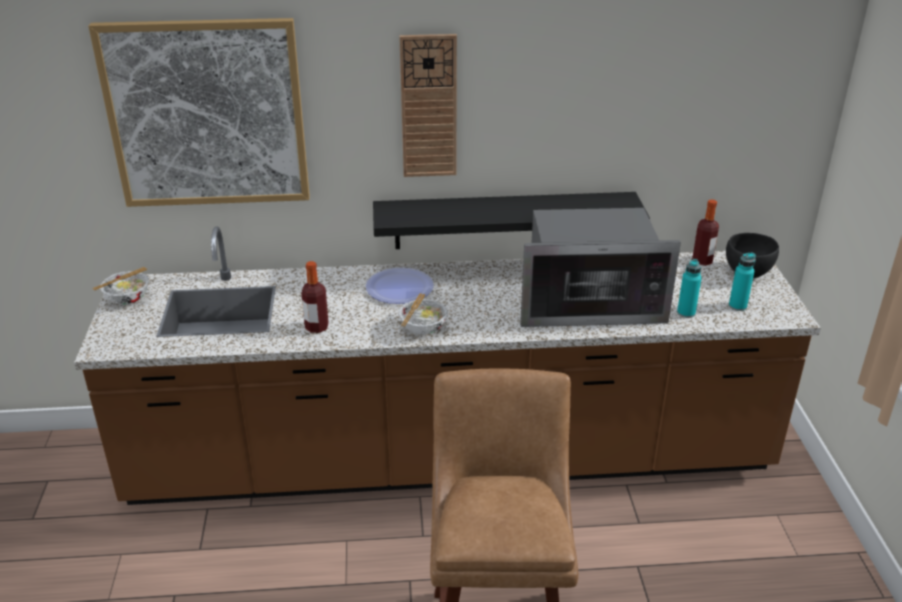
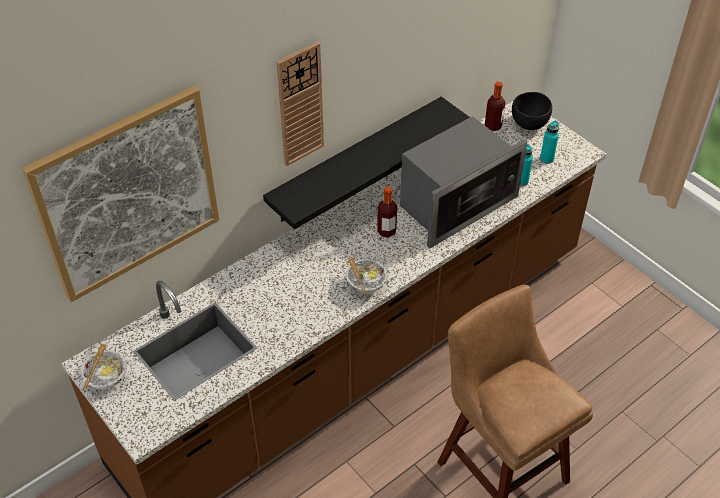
camera: 35 degrees left, 15 degrees up
(316, 327) = (289, 325): bottle -> bottle (386, 231)
(400, 287) = (312, 255): plate -> none

